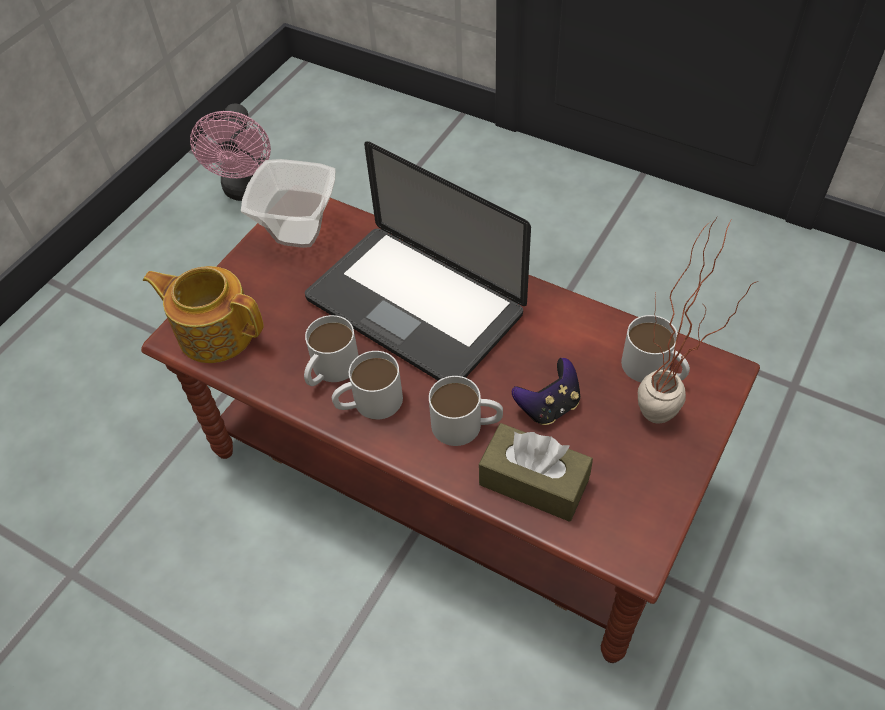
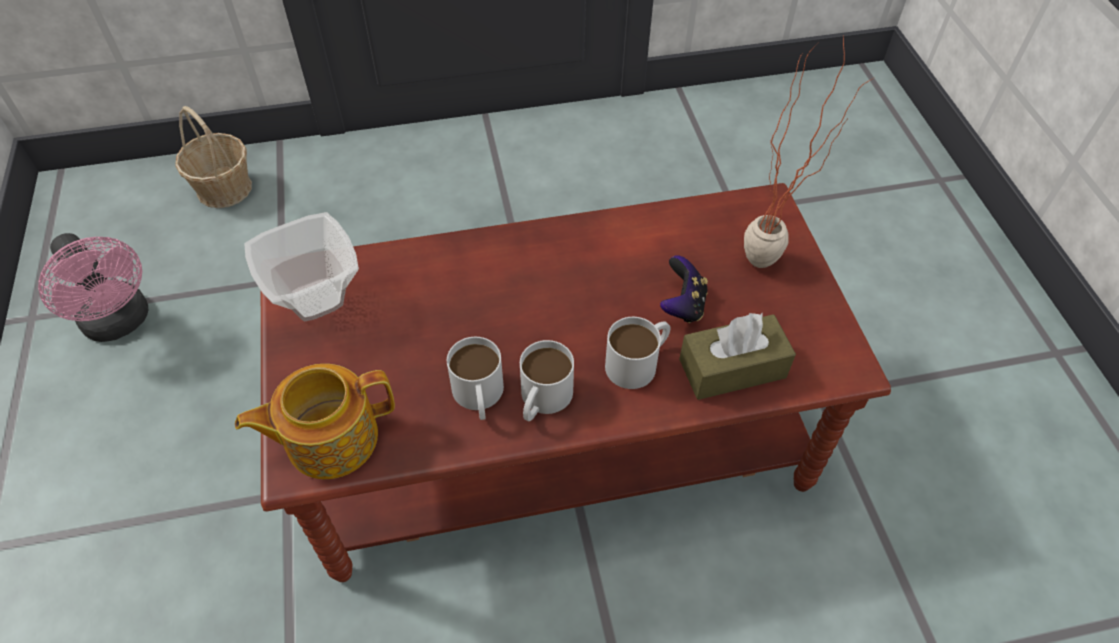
camera: 45 degrees left, 0 degrees up
(393, 130) = (224, 188): none -> basket
(414, 306) = (494, 297): laptop -> none
(654, 369) = (724, 229): white mug -> none

